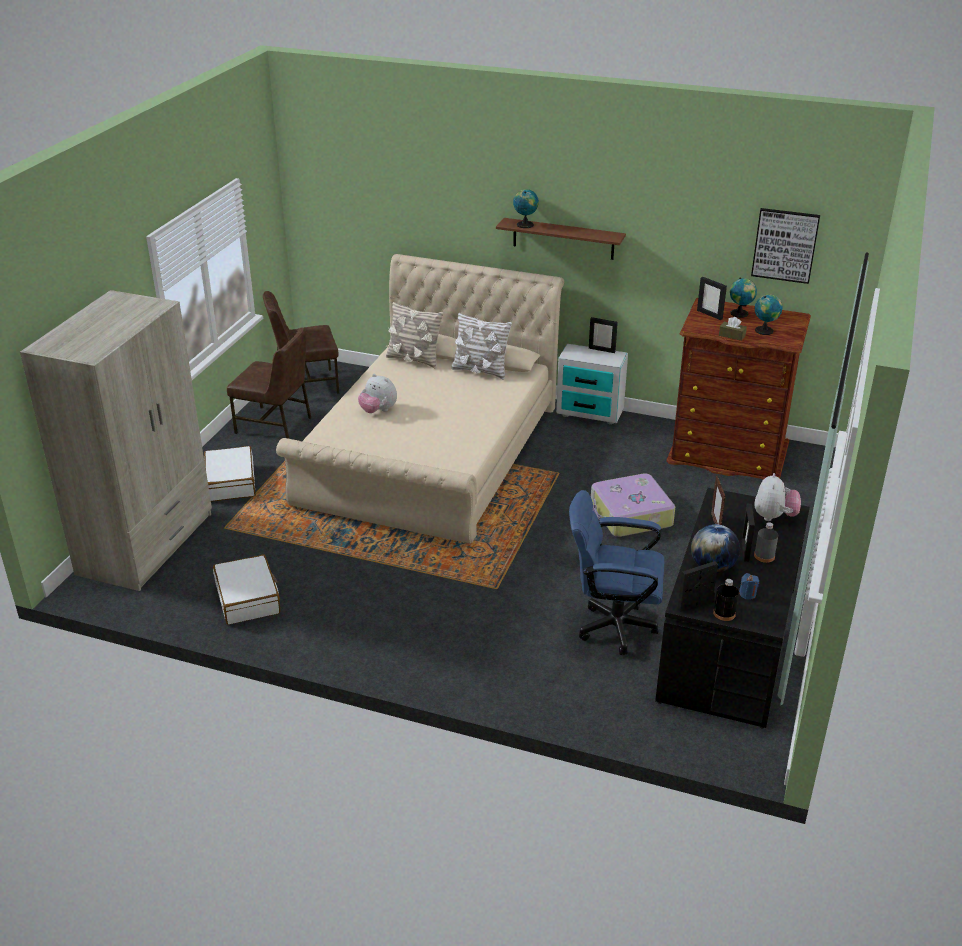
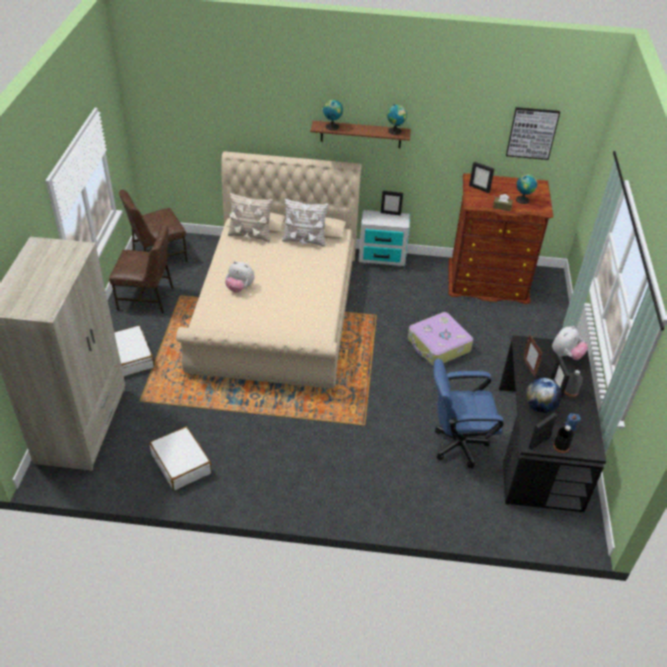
camera: 15 degrees left, 10 degrees up
(740, 314) = (500, 186): globe -> globe (395, 131)
(774, 517) = (566, 355): plush toy -> plush toy turned 45 degrees clockwise

